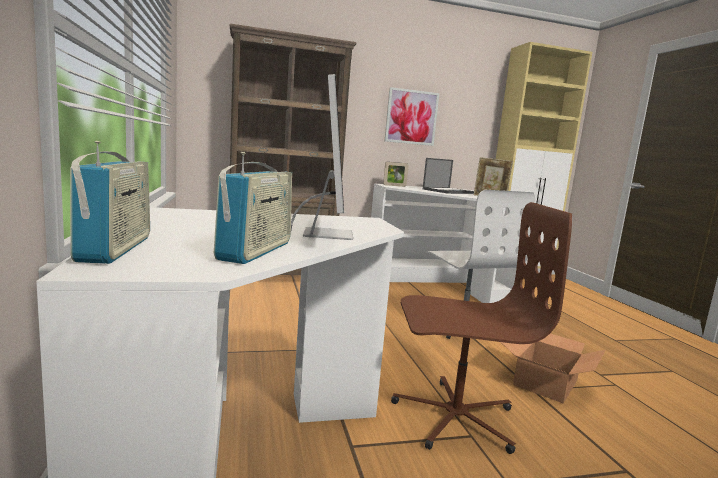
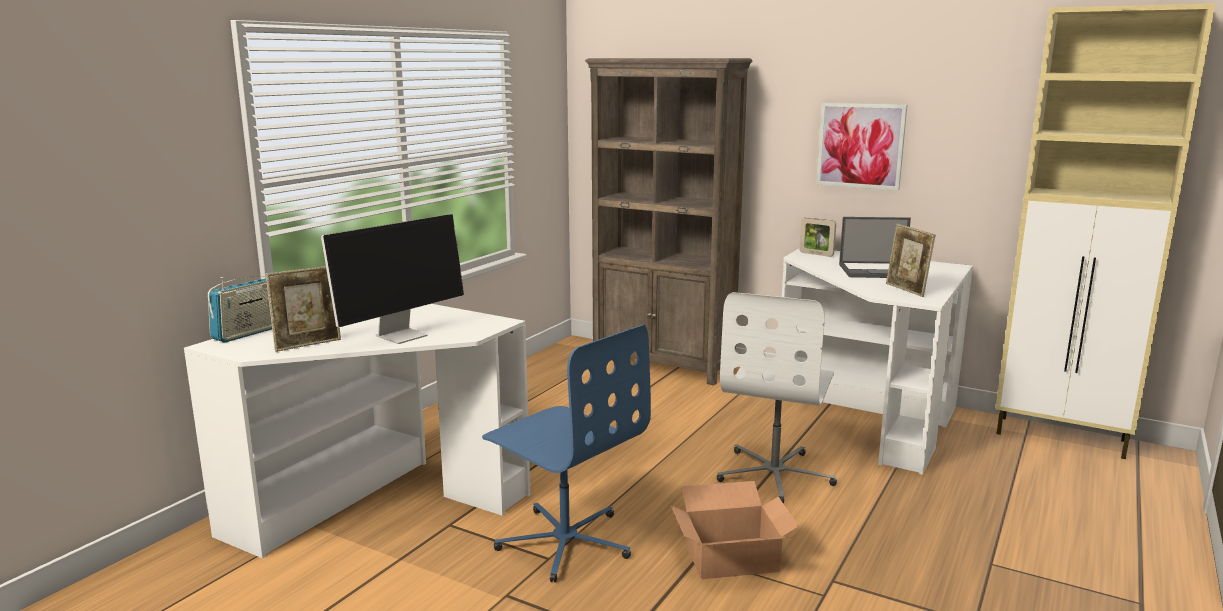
camera: 45 degrees right, 5 degrees up
(256, 251) = (308, 344): radio -> picture frame
(454, 416) = (565, 541): brown office chair -> blue office chair

